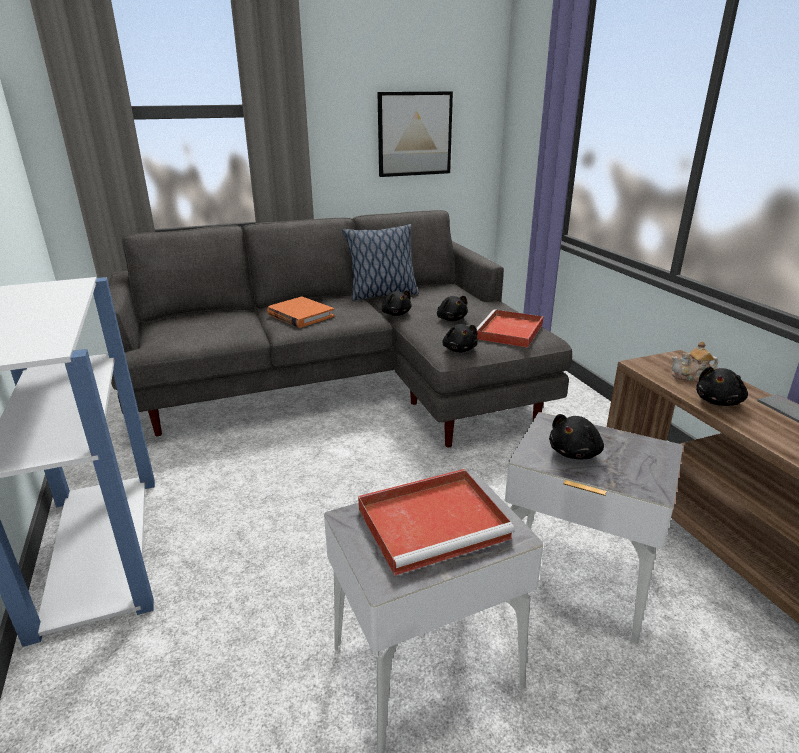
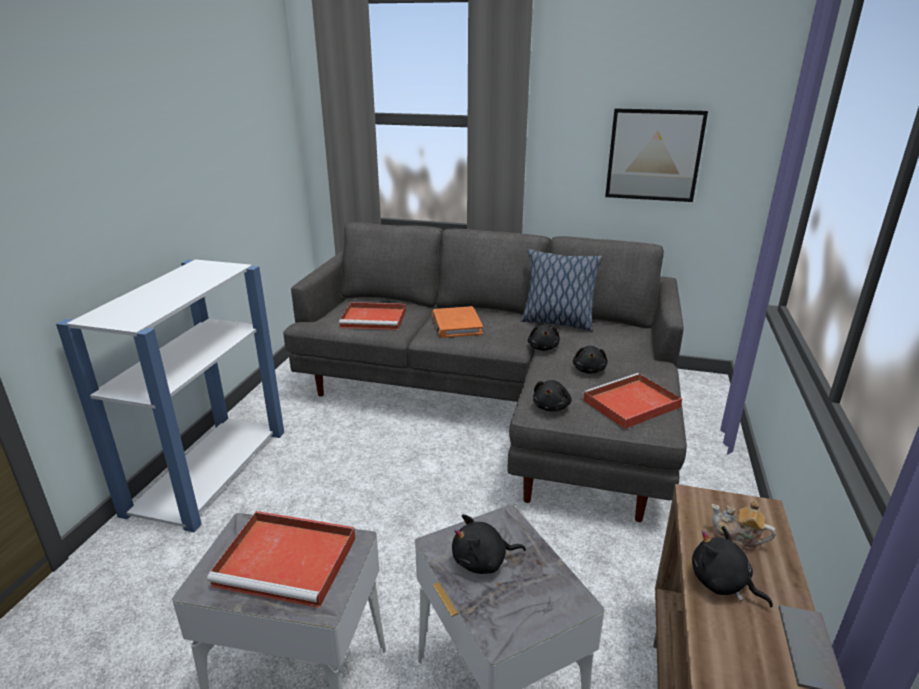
camera: 35 degrees right, 0 degrees up
(210, 329) = (375, 319): none -> red tray
(718, 401) = (722, 583): black plush toy -> black plush toy turned 60 degrees clockwise

